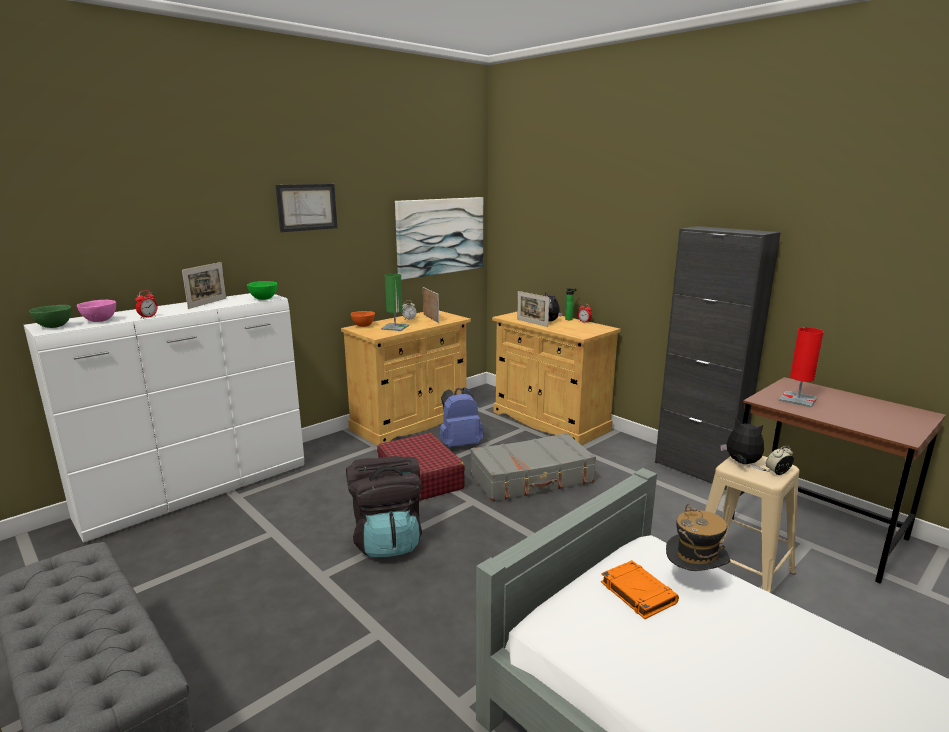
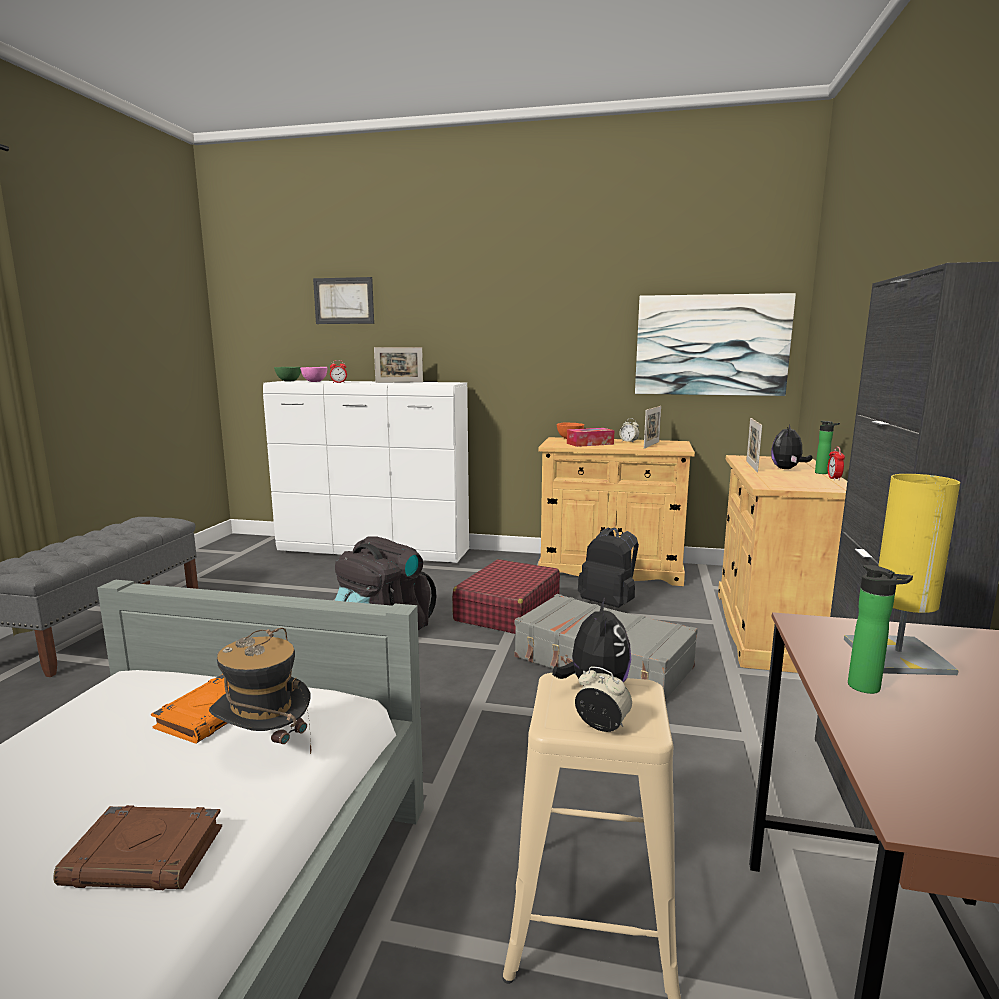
camera: 55 degrees right, 5 degrees down
(263, 299) = (438, 383): green bowl -> none
(307, 207) = (524, 300): picture -> picture (344, 301)
(395, 327) = (590, 444): green table lamp -> tissue box
(460, 444) = (609, 604): blue backpack -> black backpack
(788, 635) = (146, 856): none -> brown book
(798, 400) = (897, 656): red table lamp -> yellow table lamp
(823, 413) = (869, 688): none -> bottle

